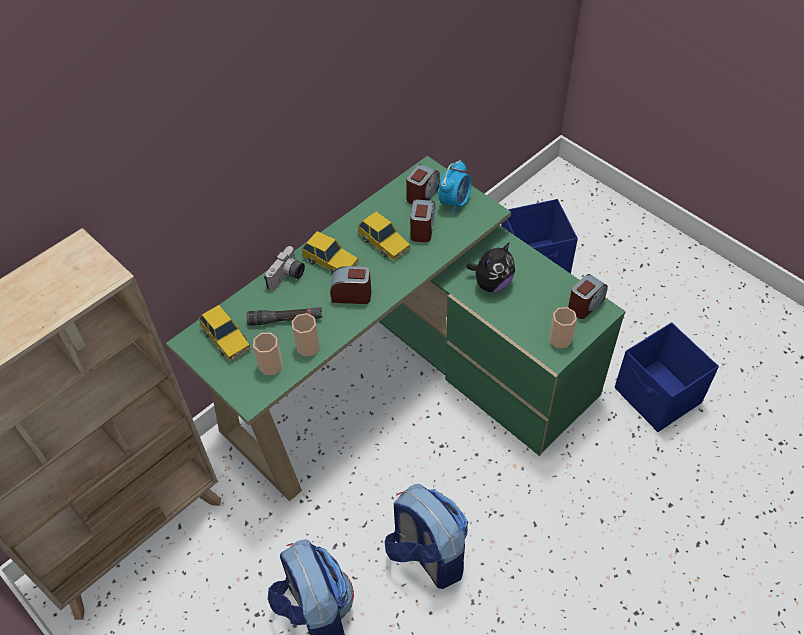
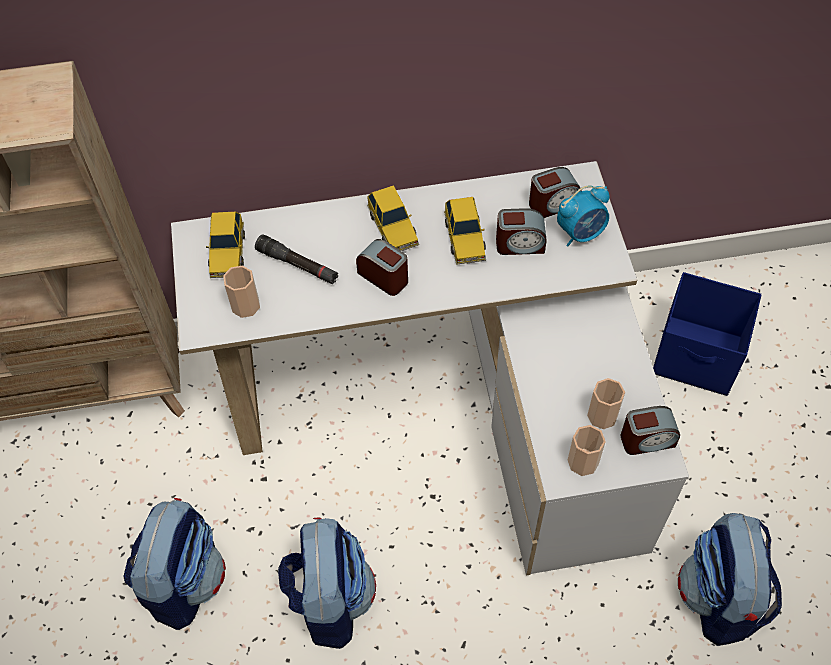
camera: 35 degrees right, 5 degrees up
(288, 277) = (336, 220): camera -> none
(308, 346) = (296, 307): cup -> cup (602, 415)
(405, 380) = (450, 401): green desk -> white desk
(422, 228) = (520, 244): alarm clock -> alarm clock turned 45 degrees clockwise
(492, 283) = (560, 351): plush toy -> none
(657, 397) = (719, 598): blue storage box -> backpack

